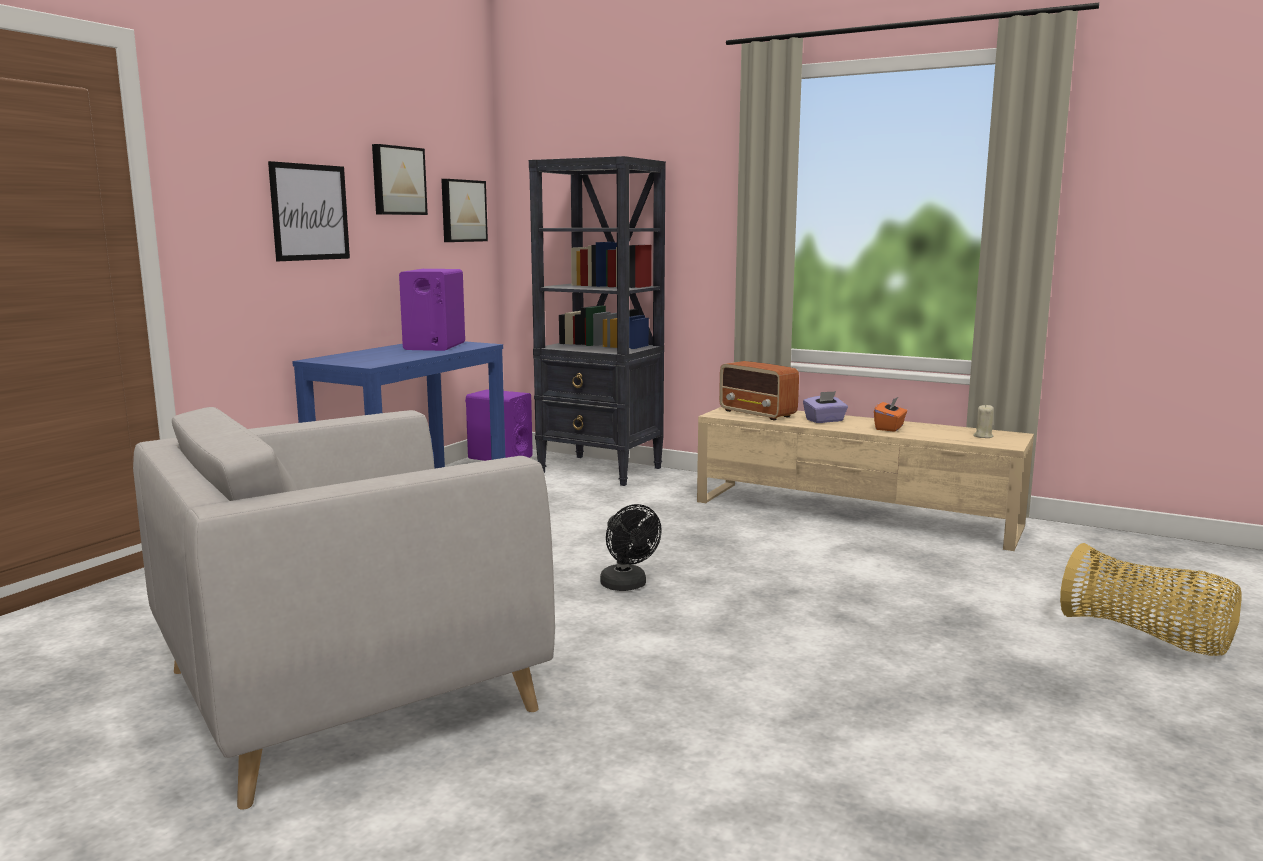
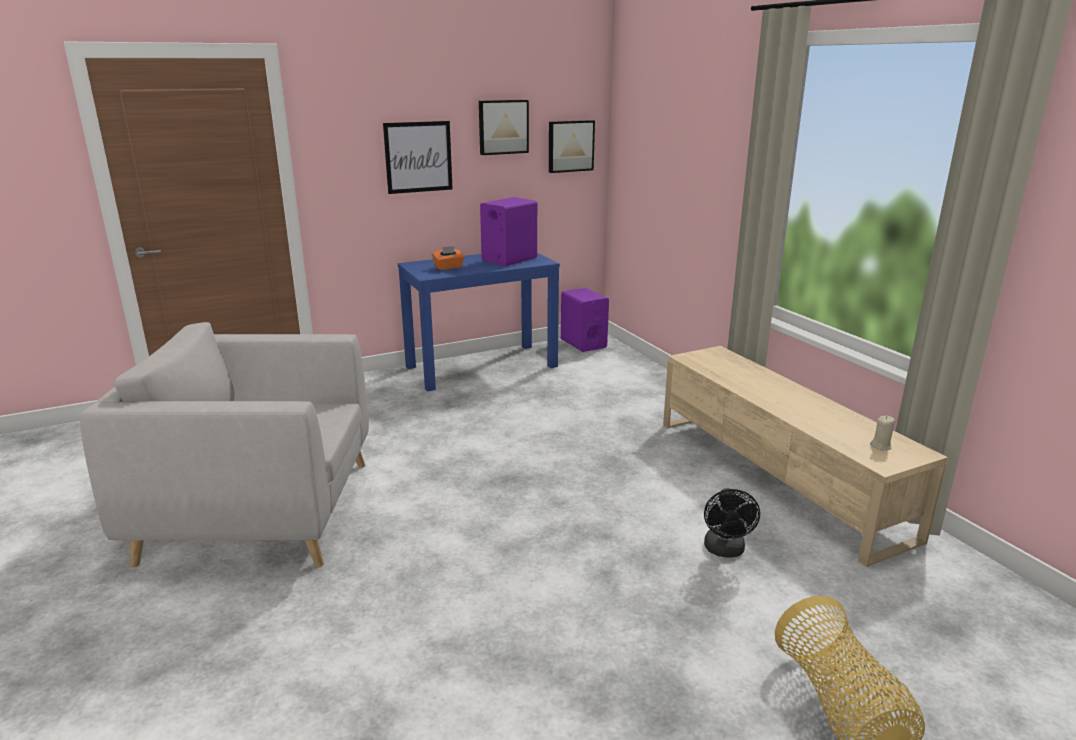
camera: 35 degrees right, 10 degrees up
(601, 470) = (636, 373): black bookcase -> none
(627, 586) = (502, 489): black fan -> black fan (725, 551)
(758, 414) = (721, 364): radio -> none
(825, 420) = (764, 386): purple tissue box -> none
(890, 428) = (807, 411): orange tissue box -> orange tissue box (448, 267)

